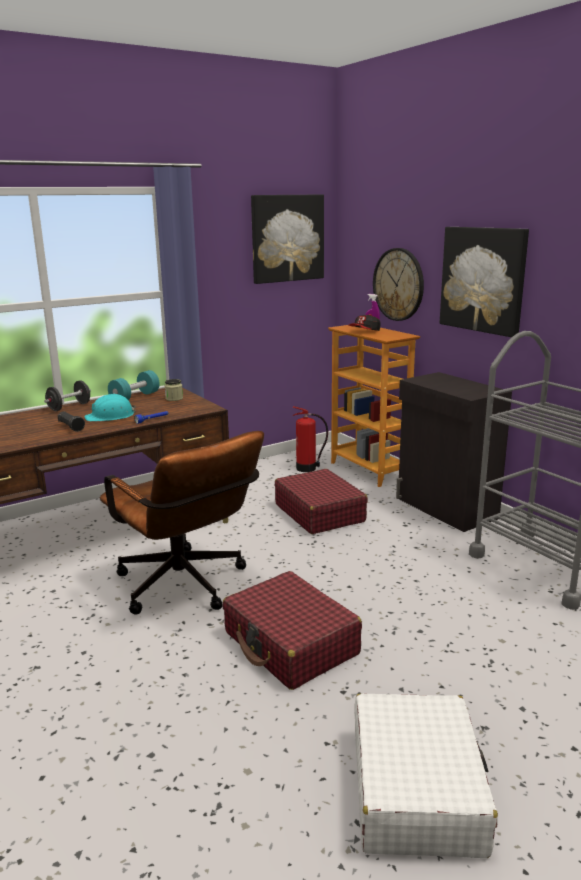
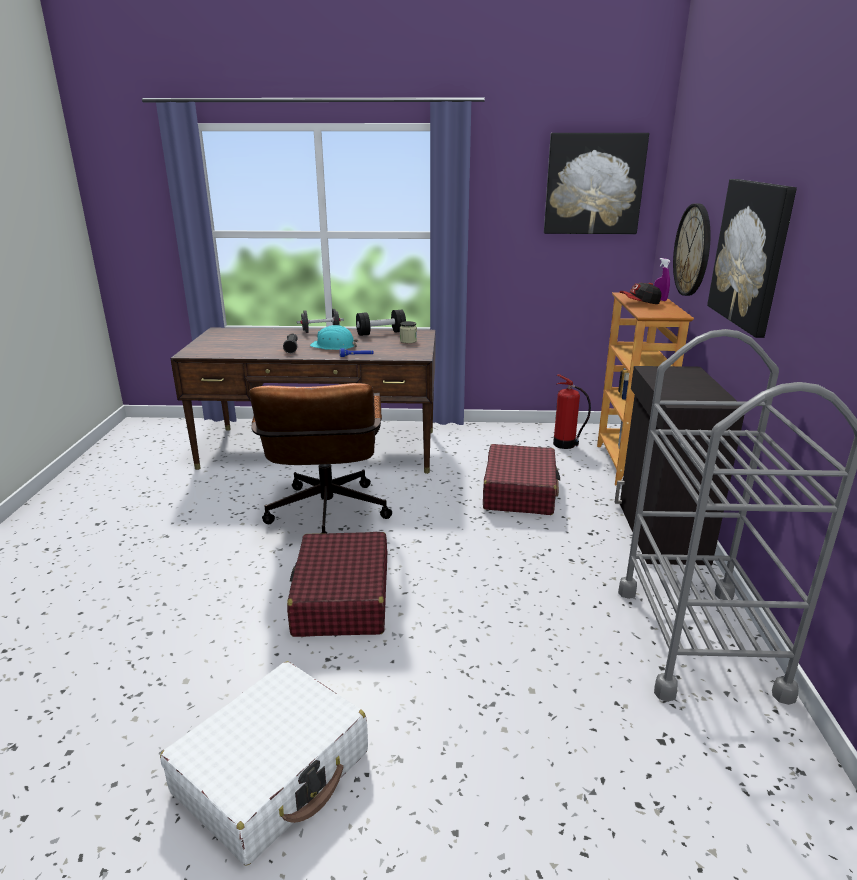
camera: 35 degrees right, 5 degrees up
(135, 397) = (381, 333): turquoise dumbbell -> black dumbbell

